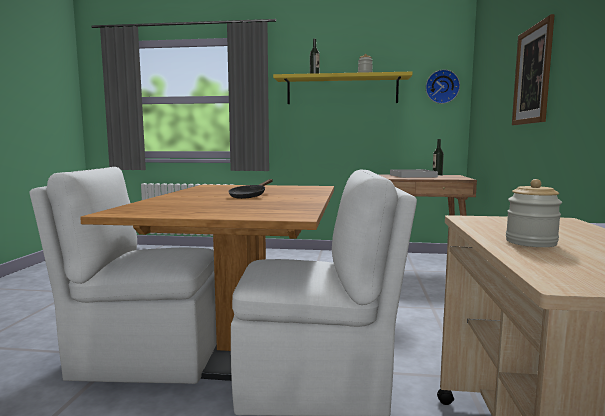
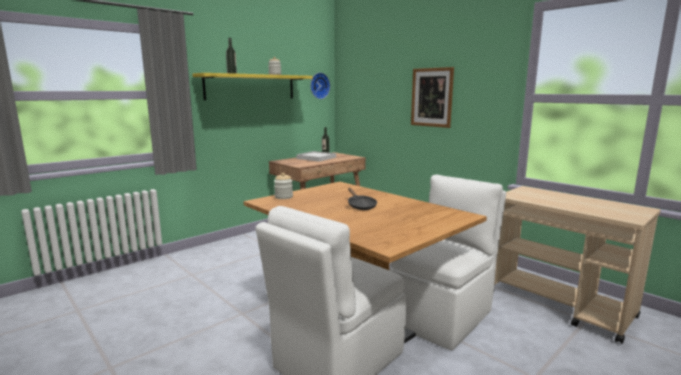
camera: 50 degrees left, 5 degrees up
(531, 242) = (570, 205): jar -> jar (283, 197)

